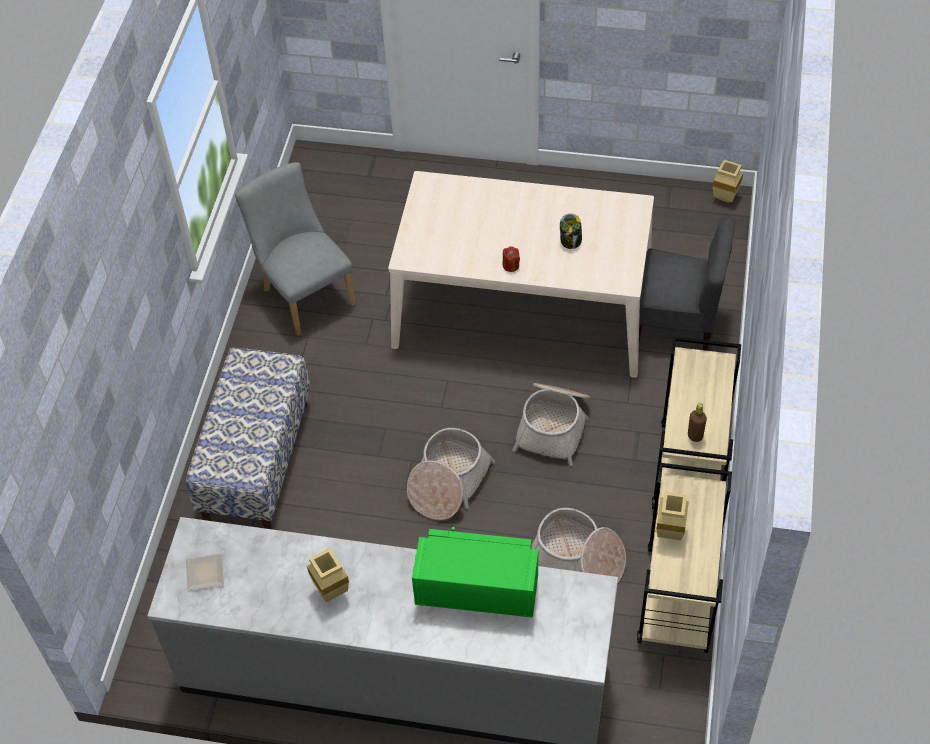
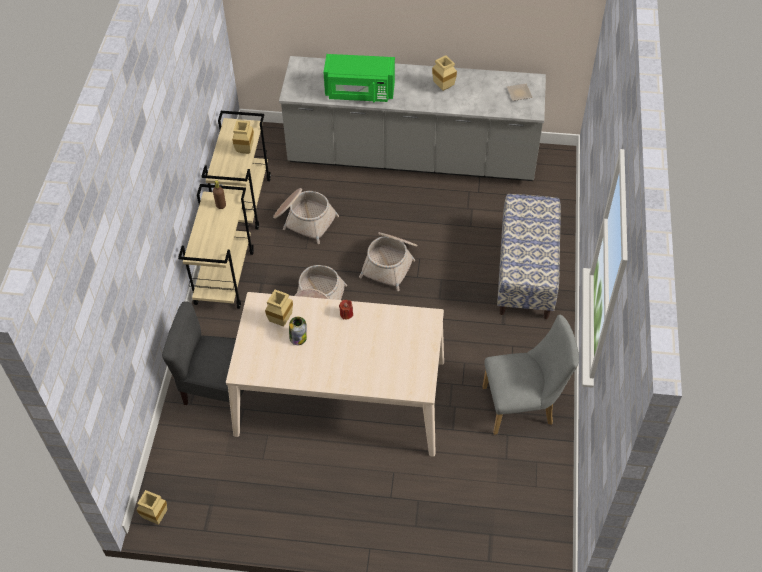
camera: 175 degrees right, 0 degrees up
(304, 293) = (523, 406): grey chair -> grey chair turned 60 degrees counterclockwise
(593, 261) = (281, 320): none -> beige vase

